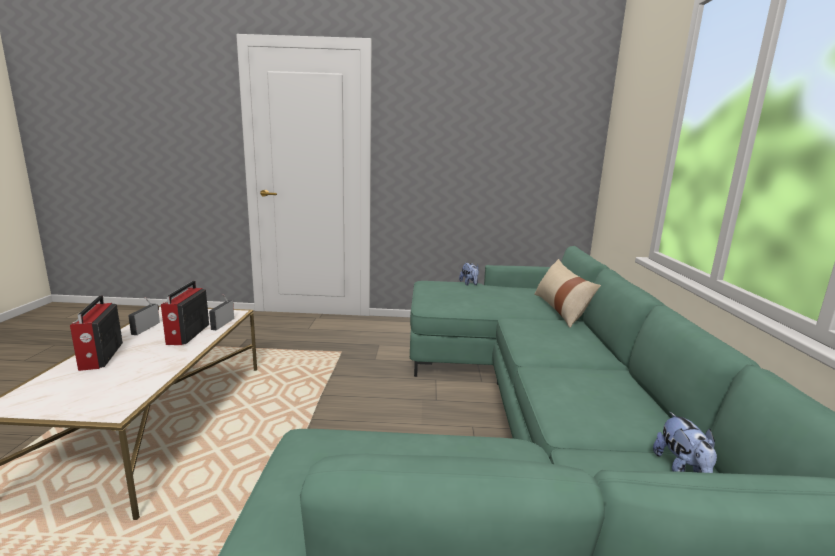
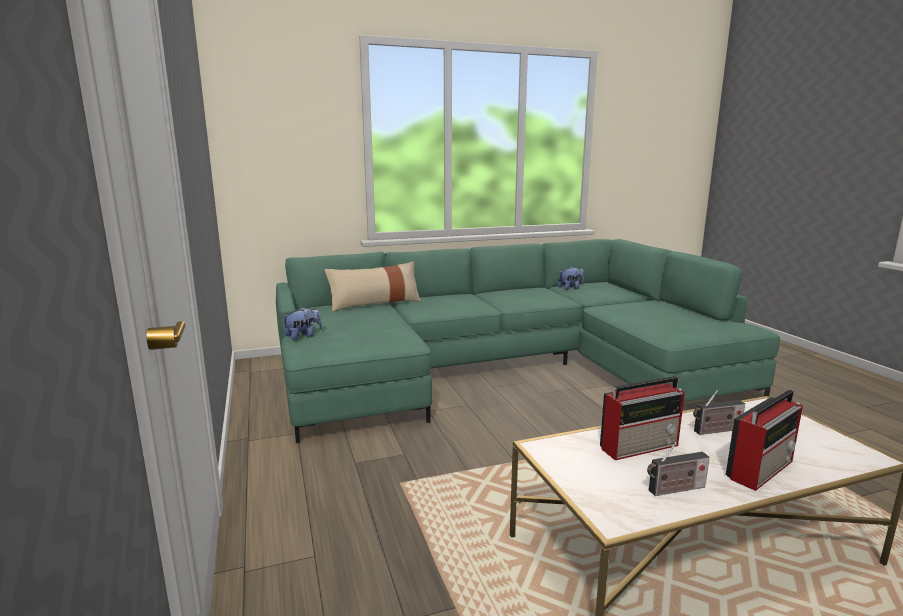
camera: 110 degrees left, 0 degrees up
(223, 323) = (581, 439): radio -> radio (715, 431)

